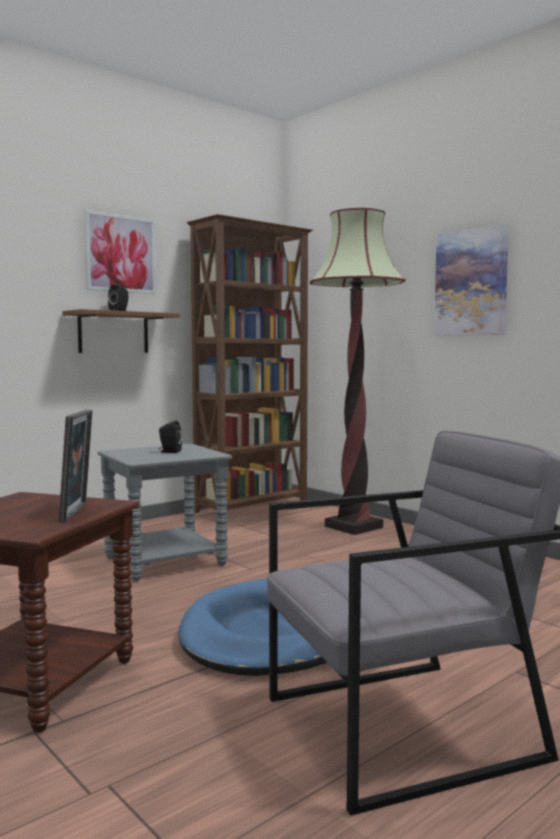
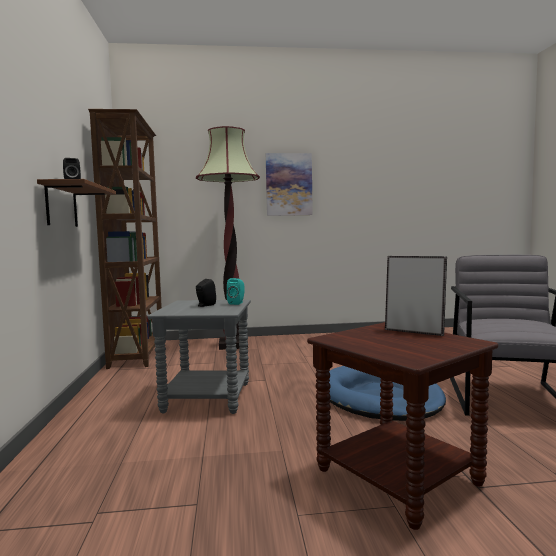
camera: 55 degrees left, 0 degrees up
(120, 254) = (59, 127): picture -> none
(197, 455) = (237, 303): none -> turquoise speaker

